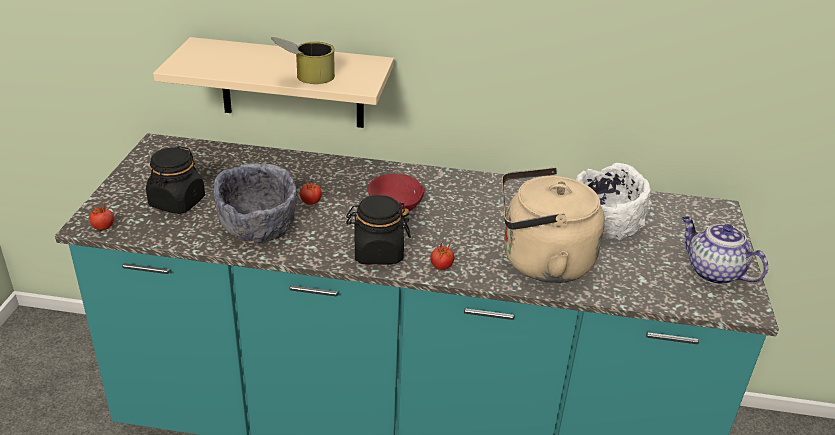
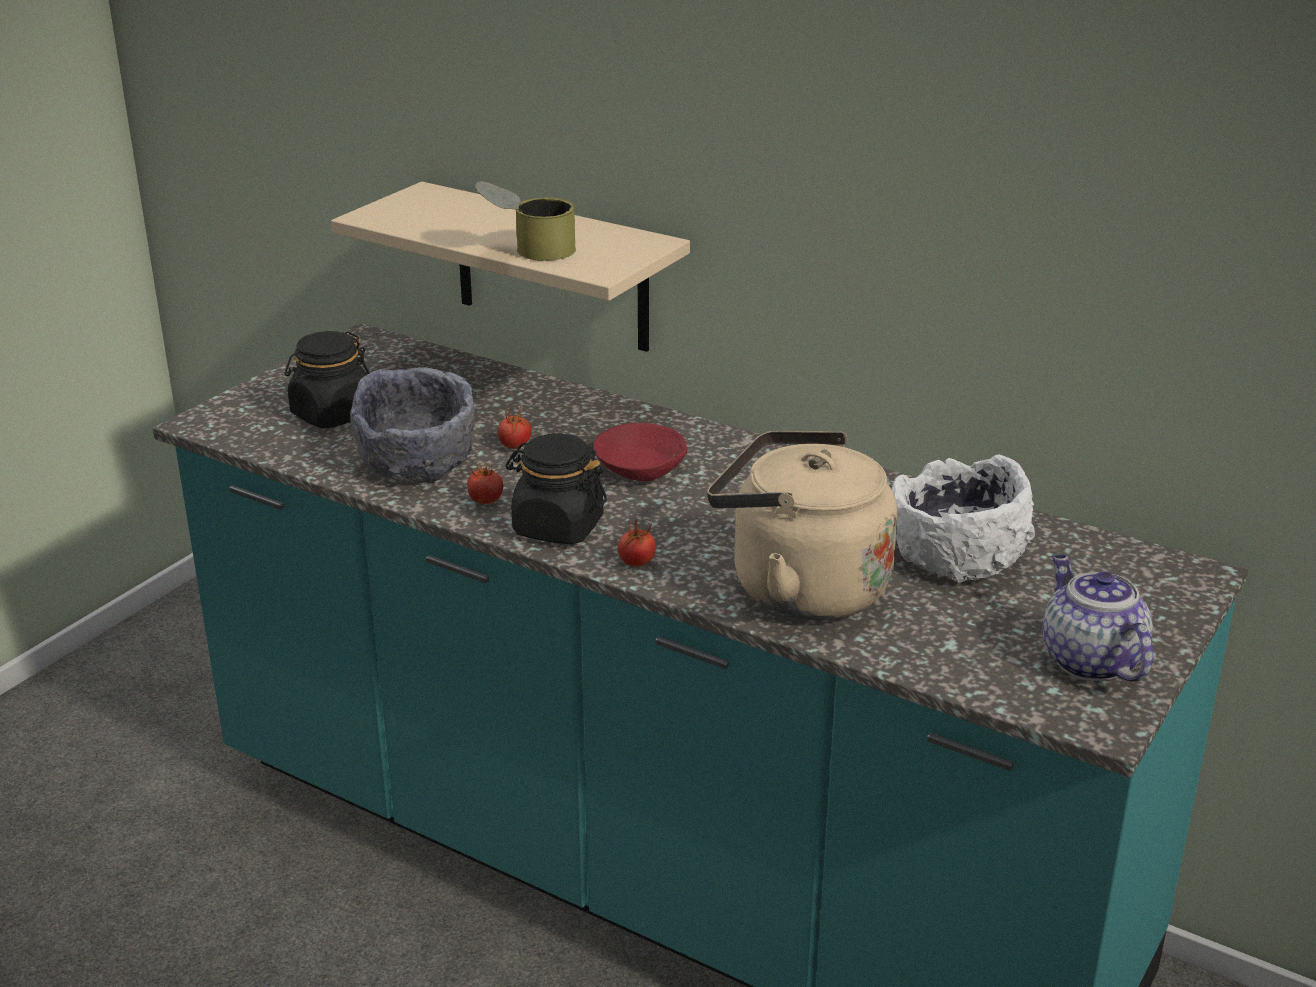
camera: 25 degrees right, 5 degrees down
(103, 227) = (217, 429): tomato -> tomato (486, 500)

